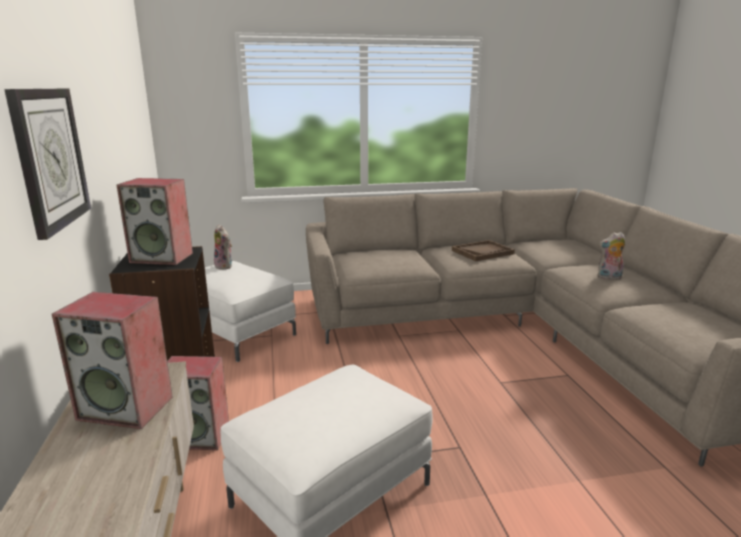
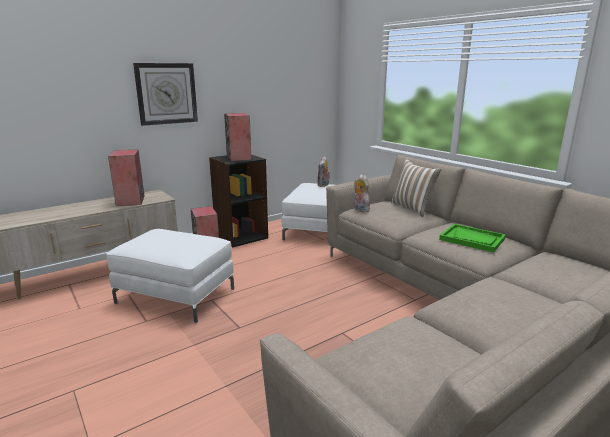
camera: 65 degrees right, 0 degrees up
(382, 250) = (413, 208): none -> pillow
(482, 252) = (472, 239): brown tray -> green tray
(609, 277) = (499, 306): plush toy -> plush toy (360, 210)

